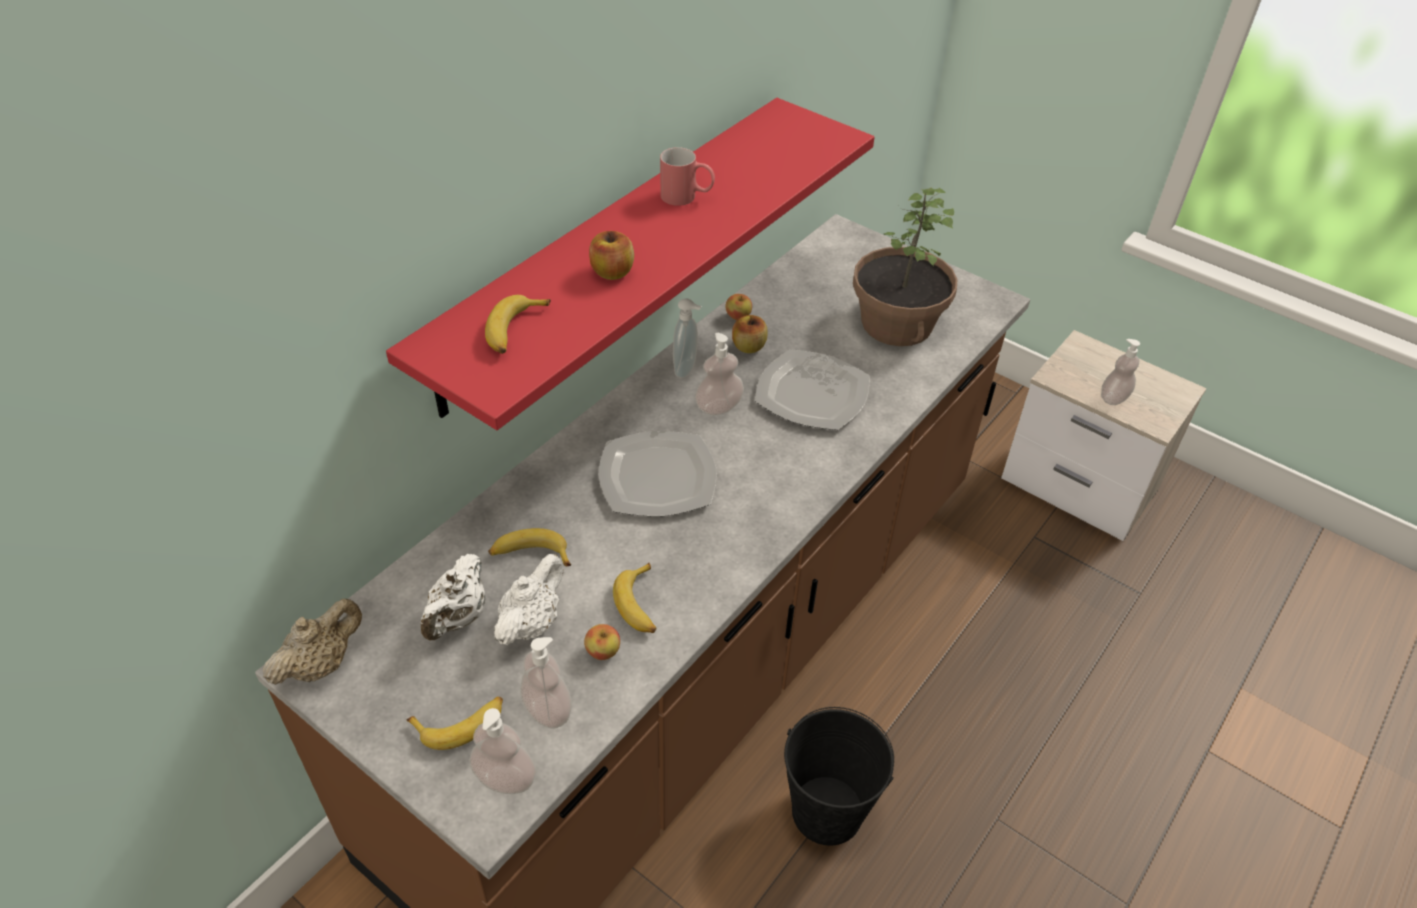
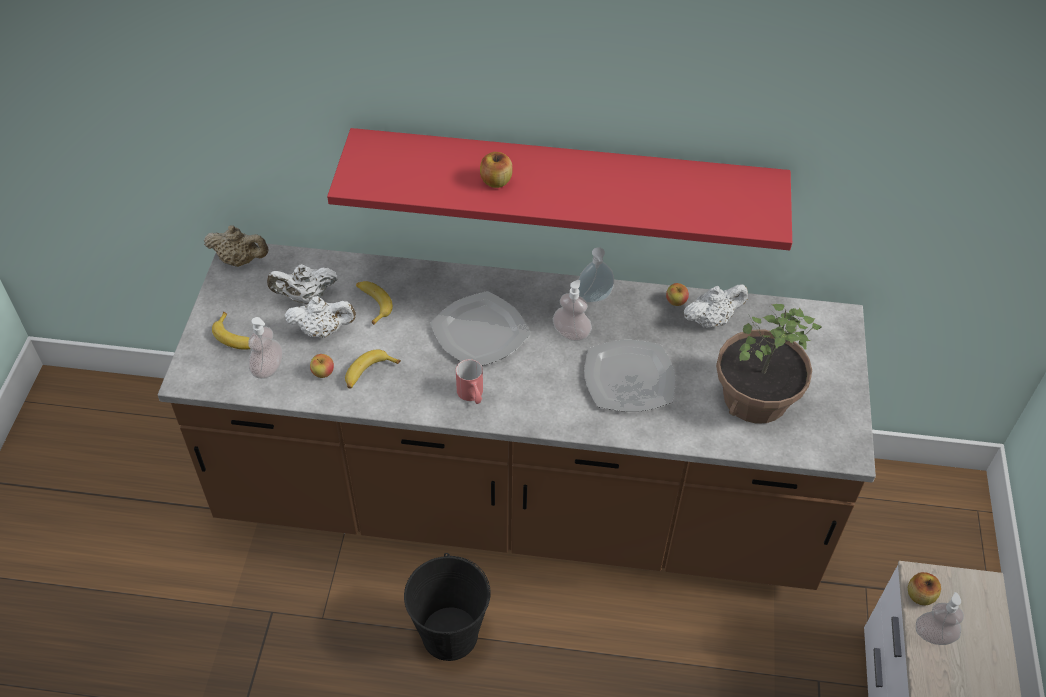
camera: 60 degrees right, 5 degrees up
(505, 778) = (214, 373): soap dispenser -> none
(514, 331) = (405, 167): banana -> none
(687, 197) = (610, 179): red mug -> red mug (472, 396)
(748, 347) = (648, 322): apple -> apple (919, 595)
(781, 305) = (711, 320): none -> white teapot

